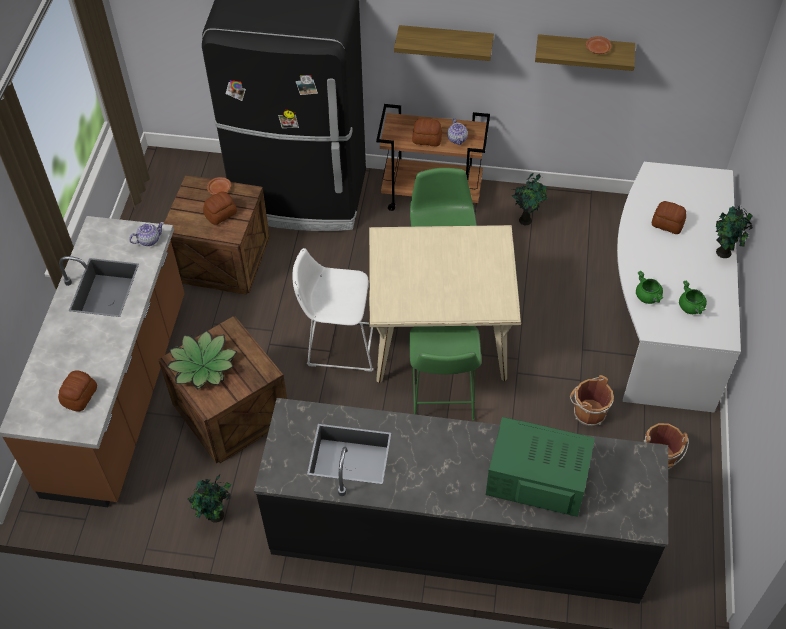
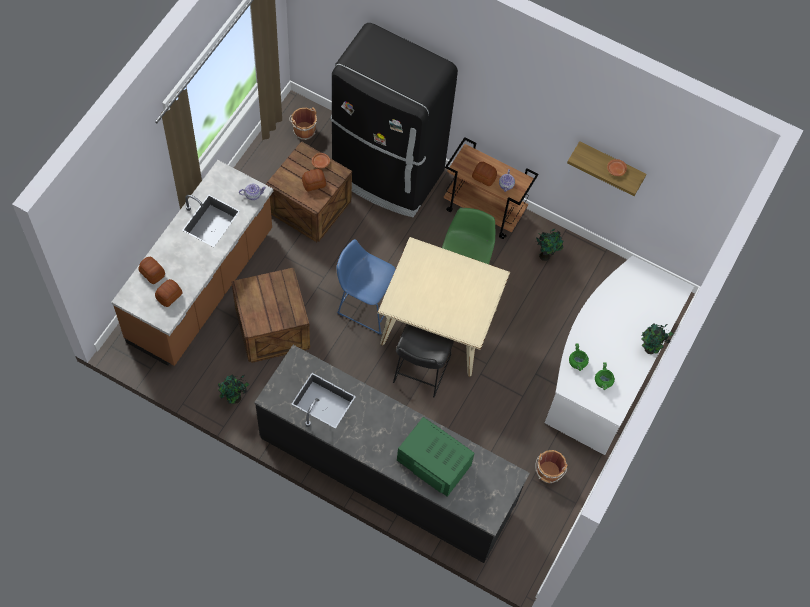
camera: 15 degrees right, 10 degrees up
(203, 366) = (258, 297): potted plant -> none
(339, 344) = (366, 305): white stool -> blue stool
(442, 397) = (420, 372): green stool -> black stool
(445, 42) = (514, 119): shelf -> none
(588, 412) = (516, 421): brown bucket -> brown bucket (303, 130)
(667, 224) = (622, 312): bread -> bread (152, 273)

